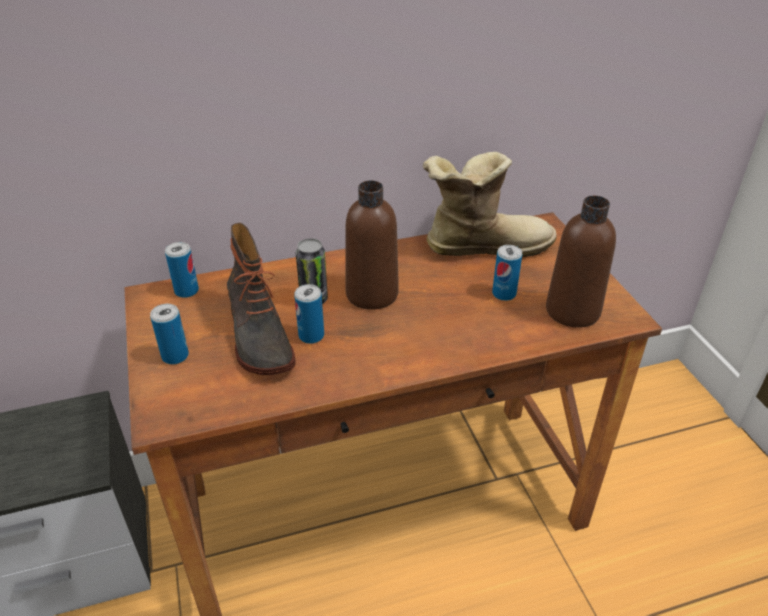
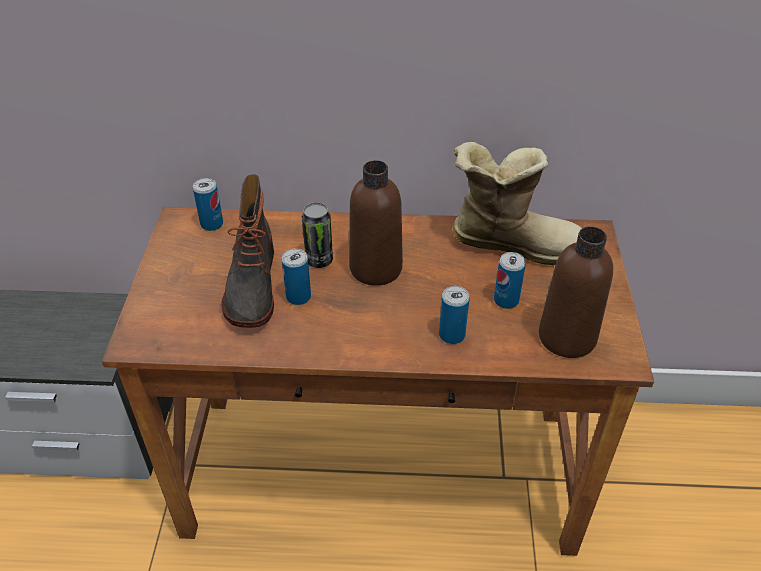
camera: 20 degrees right, 5 degrees up
(175, 356) = (173, 285): can -> can (452, 335)

